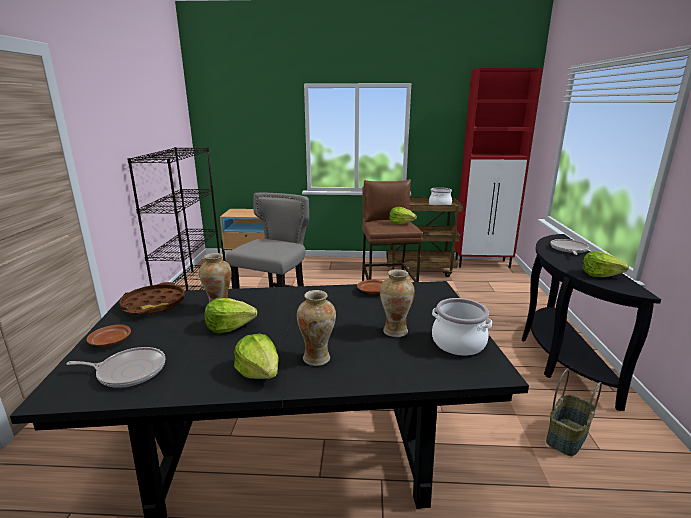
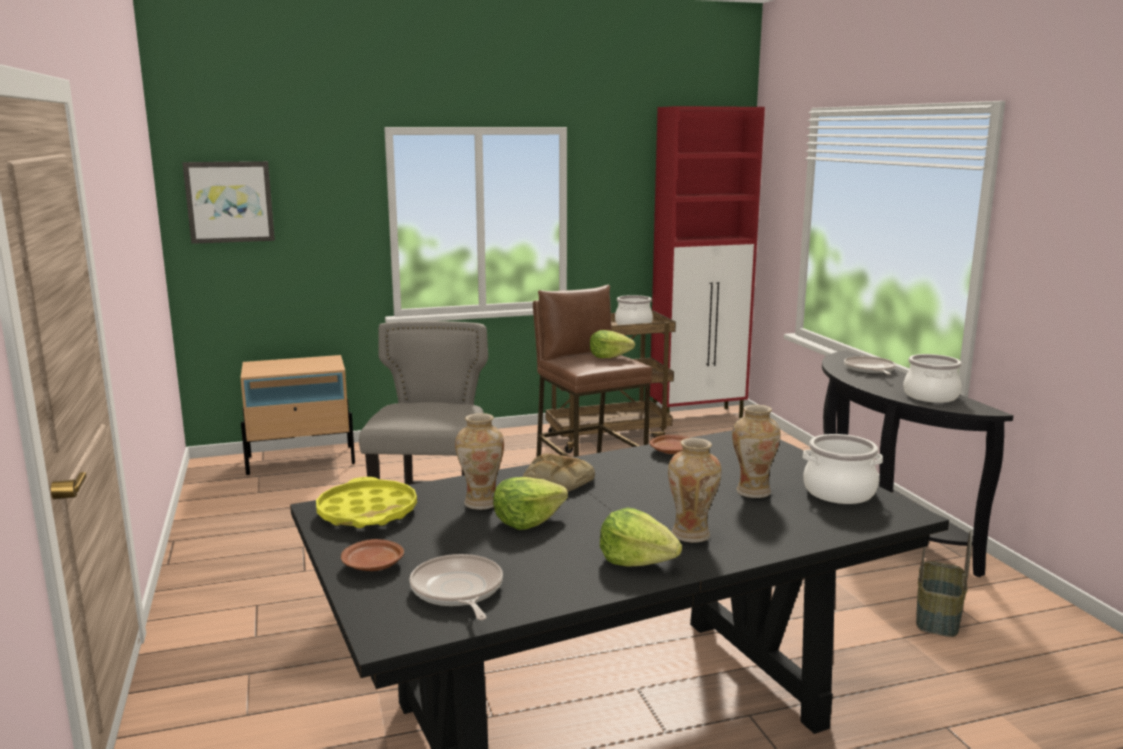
camera: 20 degrees left, 5 degrees down
(129, 371) = (457, 591): frying pan -> frying pan turned 90 degrees counterclockwise
(154, 304) = (367, 512): brown tray -> yellow tray
(191, 288) = (215, 521): black bookcase -> none
(224, 124) = (229, 202): none -> picture
(279, 301) = (556, 481): none -> bread
(599, 275) = (930, 396): lettuce -> cooking pot

